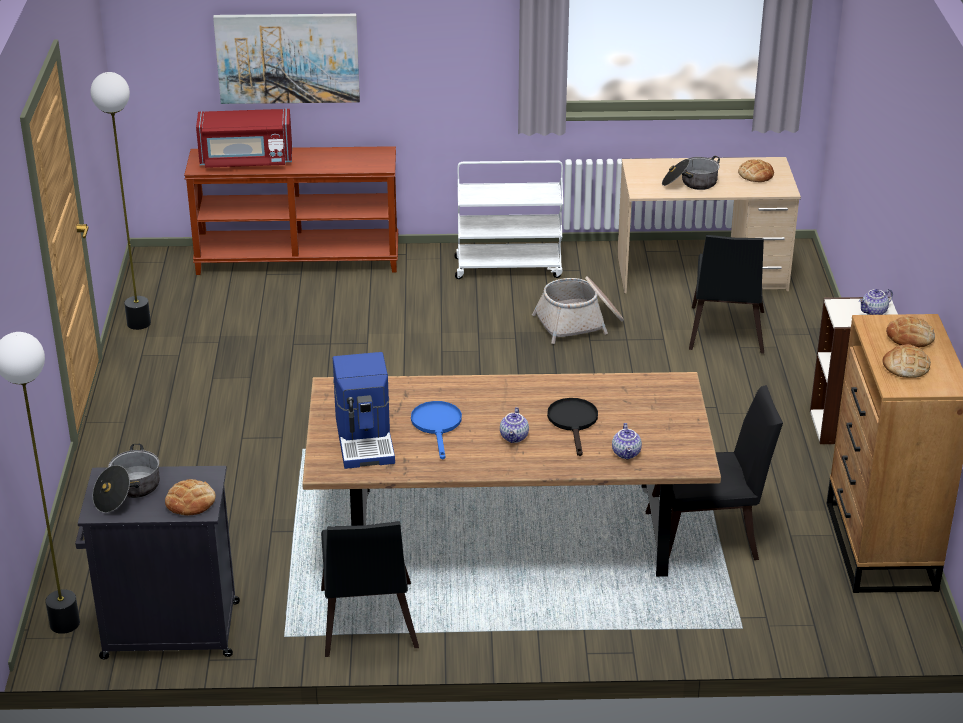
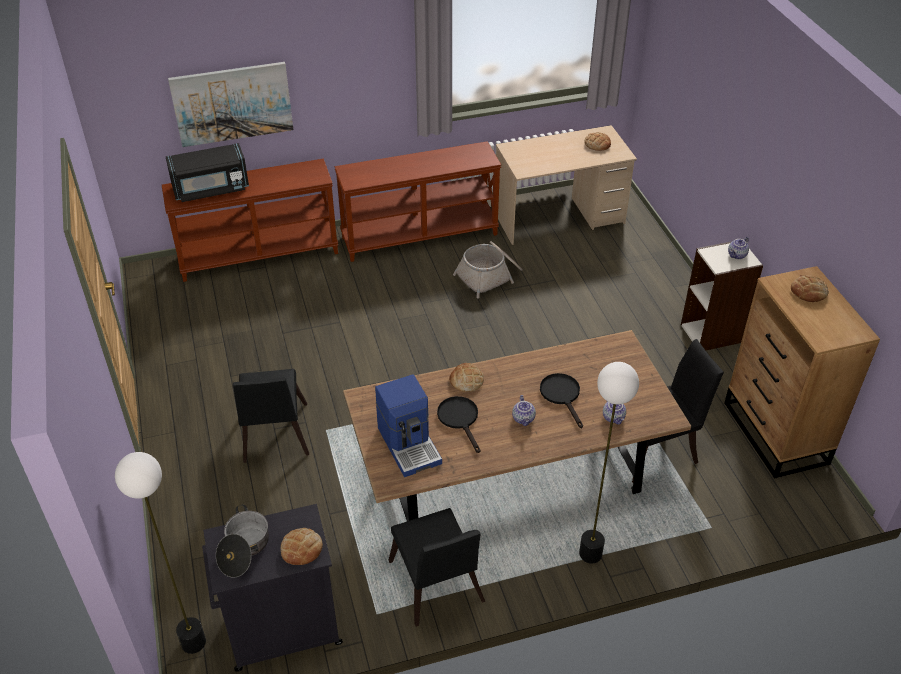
camera: 15 degrees left, 10 degrees up
(139, 323) = (153, 335): floor lamp -> floor lamp (591, 554)
(246, 160) = (211, 189): red microwave -> black microwave
(437, 425) = (460, 419): blue frying pan -> black frying pan
(509, 267) = (420, 235): white cart -> brown console table
(690, 183) = (554, 158): cooking pot -> none
(725, 334) = (596, 268): black chair -> black chair (274, 437)
(905, 366) = (819, 320): bread -> bread (466, 380)

